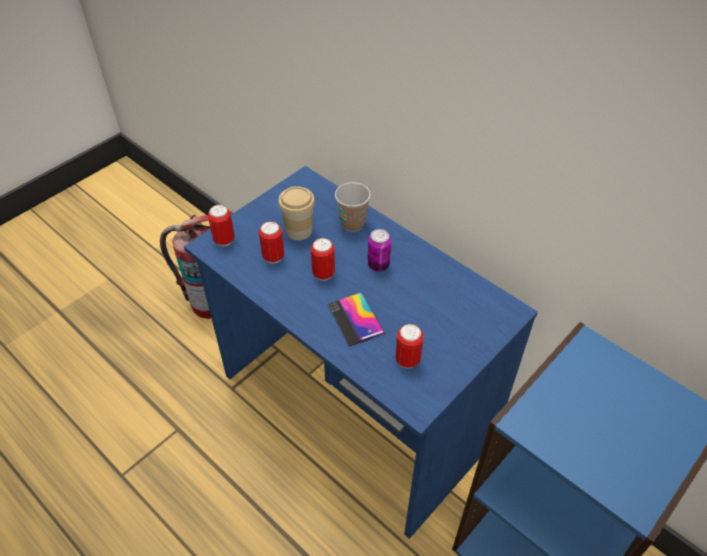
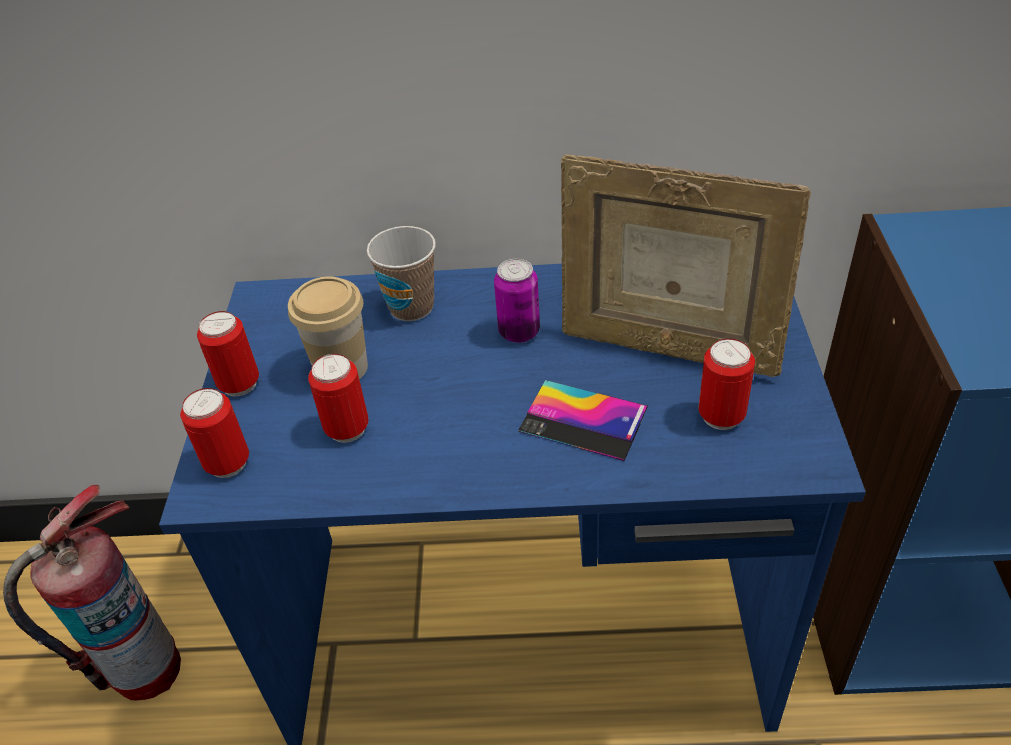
camera: 40 degrees left, 5 degrees down
(323, 274) = (457, 396): can -> can (239, 384)
(426, 316) = (666, 347): none -> picture frame

